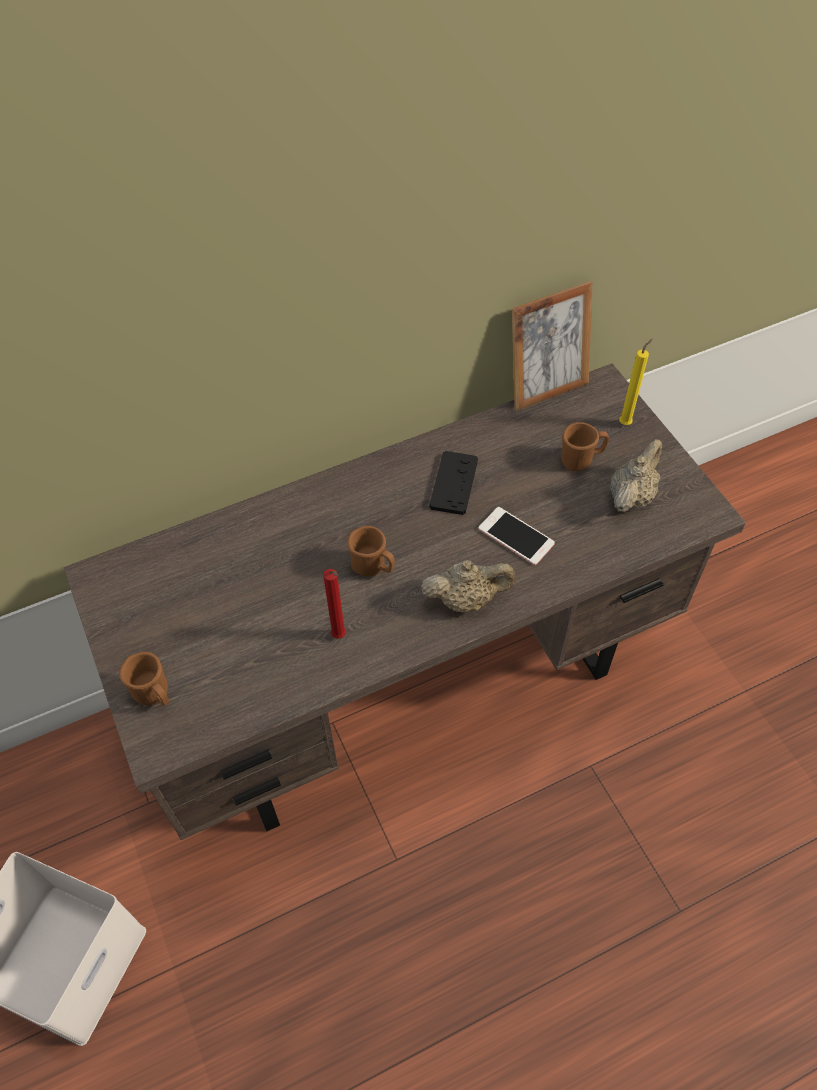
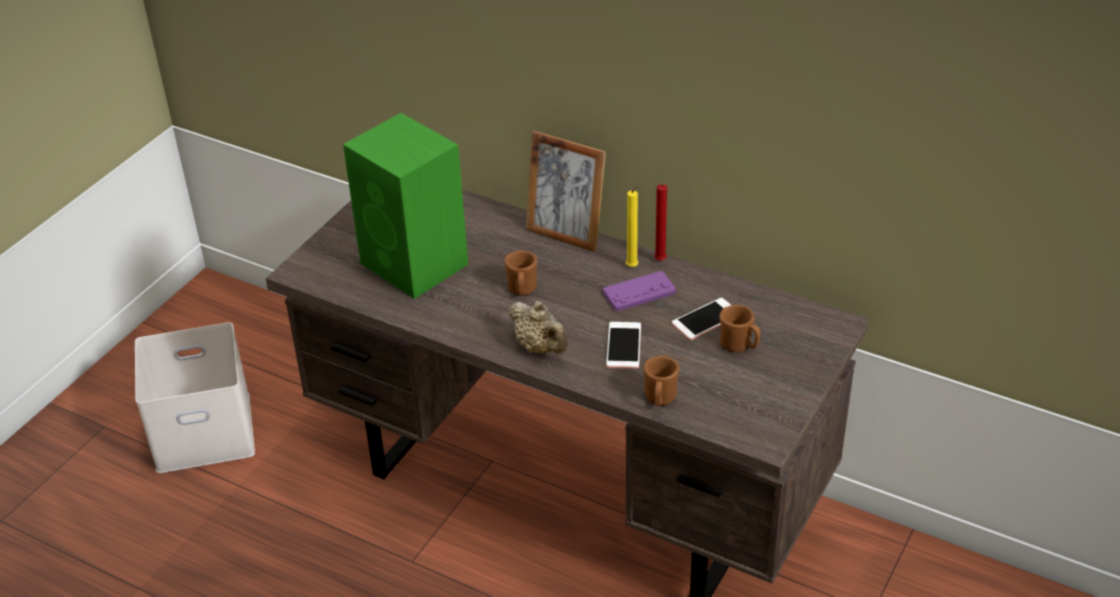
camera: 55 degrees right, 15 degrees down
(154, 694) = (332, 251): brown mug -> brown mug (660, 399)
(252, 632) = (416, 265): none -> green speaker
(340, 637) = (449, 304): red candle -> red candle (659, 262)
(453, 483) = (639, 292): black game controller -> purple game controller
(529, 460) = (706, 319): none -> phone
(546, 389) = (792, 295): picture frame -> picture frame (565, 234)
(626, 422) = (809, 354): yellow candle -> yellow candle (634, 267)
(631, 496) = (732, 389): beige teapot -> none

